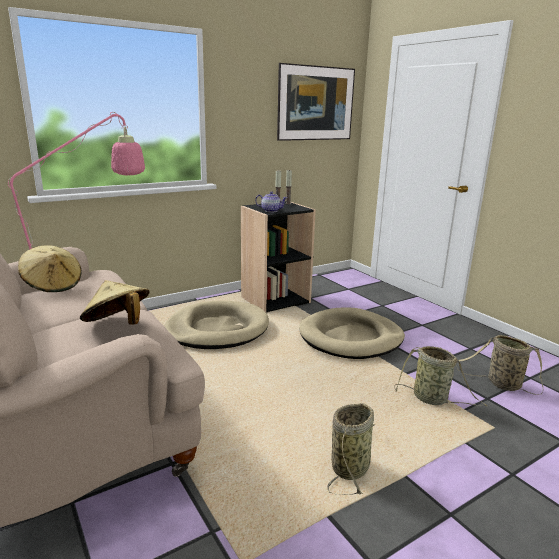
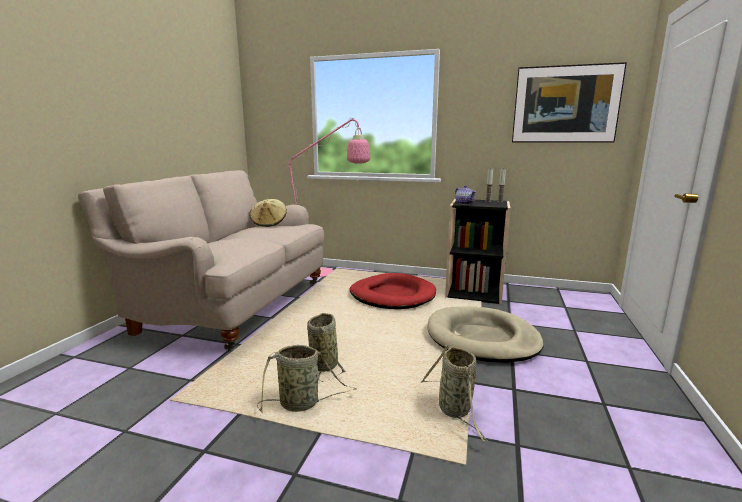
camera: 50 degrees right, 5 degrees down
(118, 325) = (238, 242): beige hat -> none
(217, 329) = (392, 295): beige dog bed -> red dog bed
(501, 384) = (567, 447): basket -> basket (324, 364)

